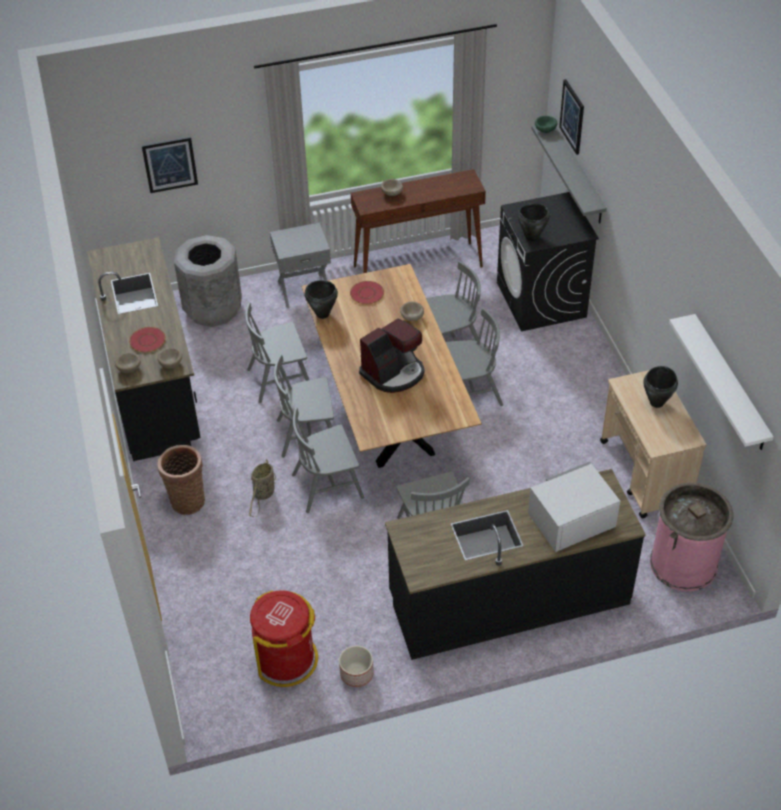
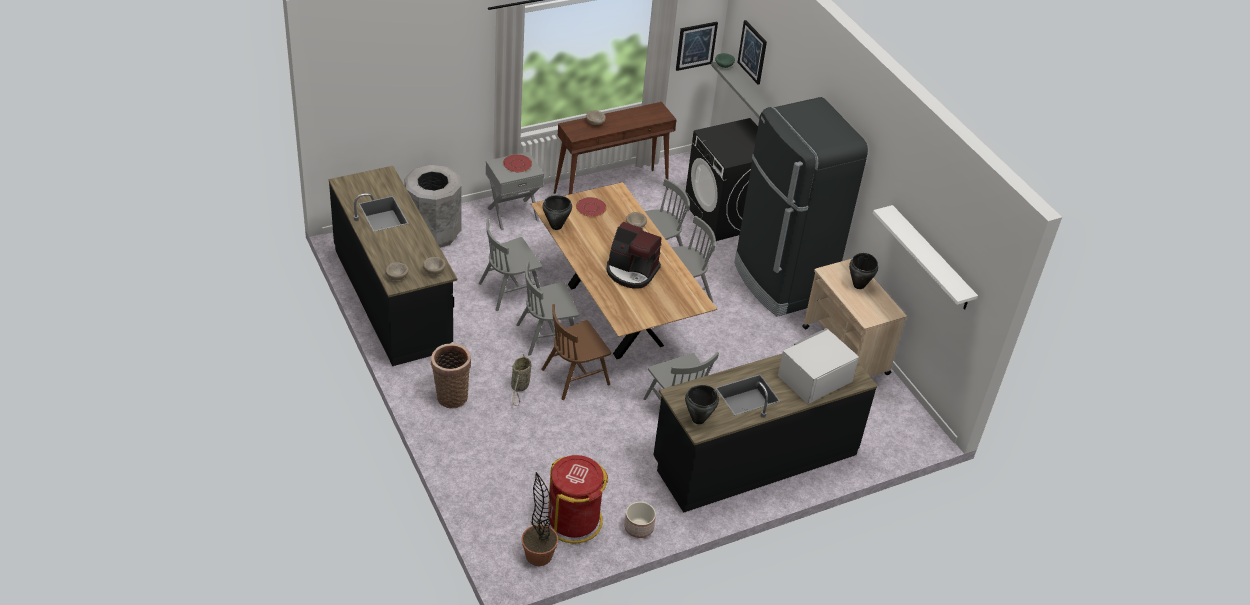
camera: 15 degrees left, 5 degrees down
(147, 340) = (407, 253): red plate -> red plate (517, 164)
(170, 164) = (404, 98): picture -> picture (696, 45)
(237, 697) = (538, 555): none -> potted plant
(328, 486) = (575, 376): grey chair -> brown chair
(394, 373) = (631, 272): coffee machine -> coffee machine turned 75 degrees clockwise
(531, 237) = (726, 155): black cooking pot -> black cooking pot (698, 419)
(587, 385) = (781, 282): none -> black fridge
(683, 563) = (893, 420): pink trash can -> none

